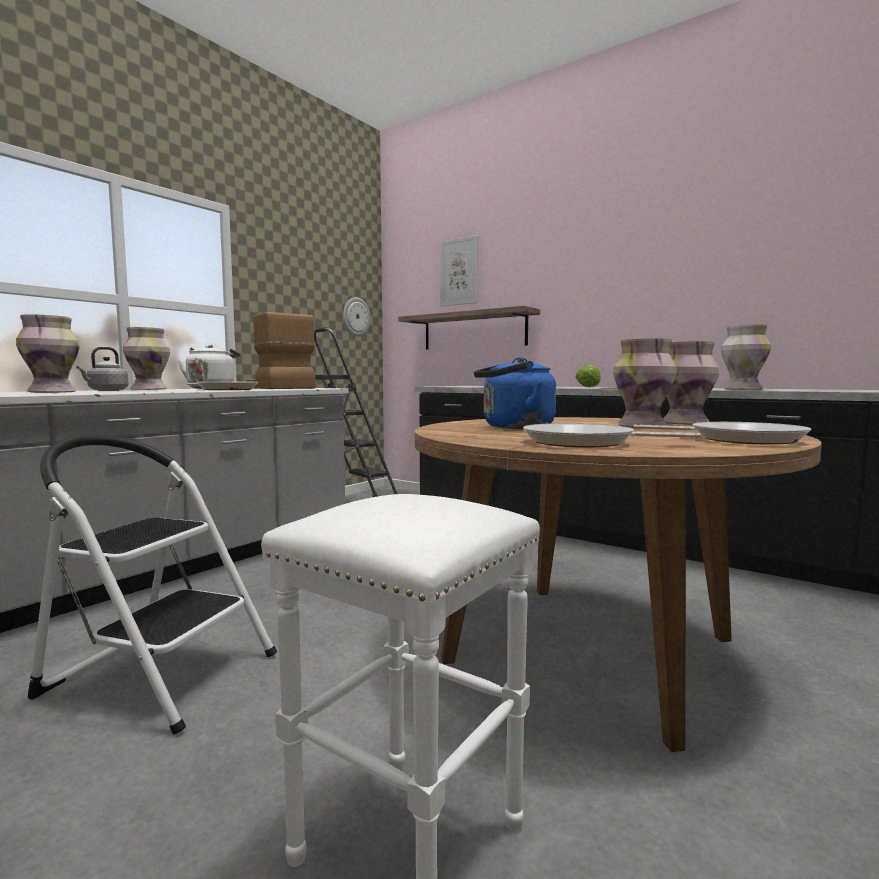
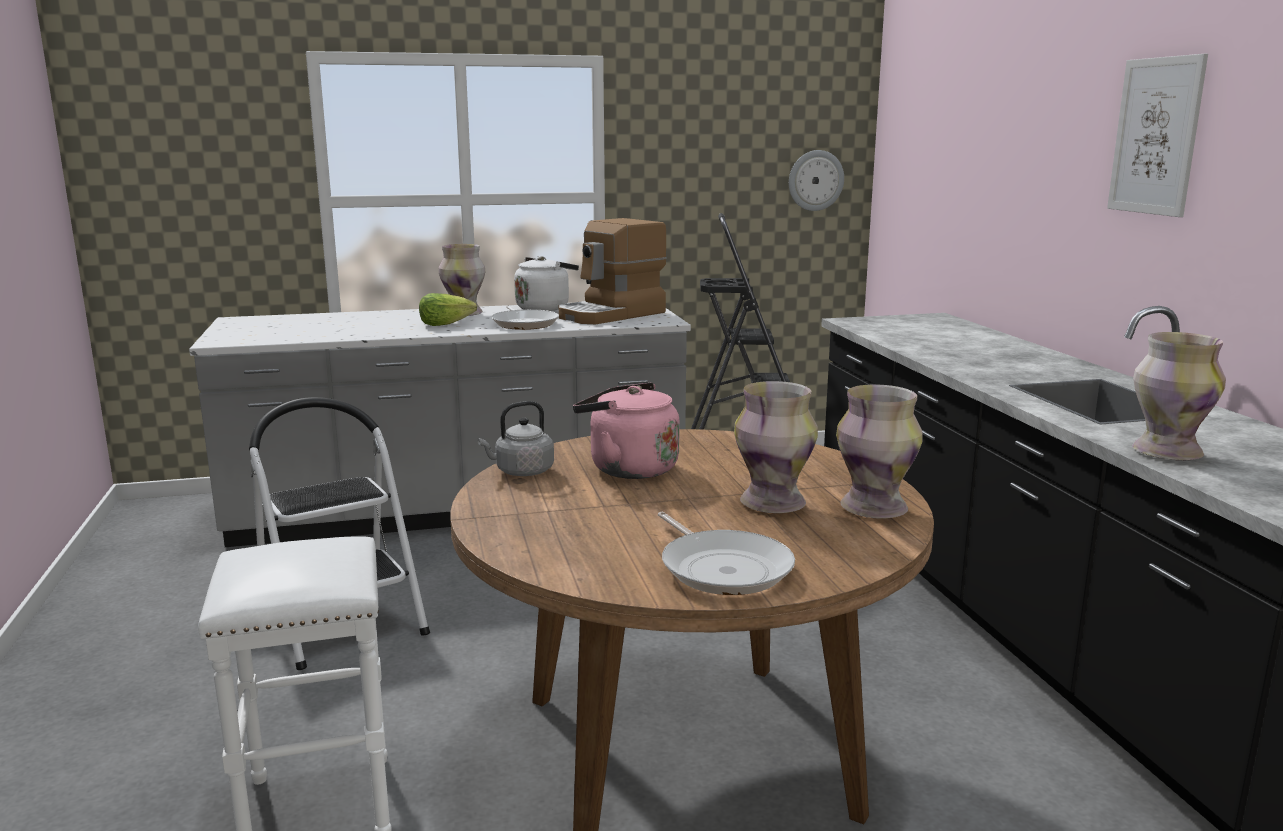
camera: 40 degrees right, 10 degrees up
(53, 392) = (350, 328): vase -> none
(106, 390) = (412, 318): grey kettle -> grey kettle (521, 472)
(278, 388) = (612, 314): coffee machine -> coffee machine turned 135 degrees counterclockwise
(459, 272) = (957, 116): picture -> picture (1156, 136)
(474, 331) = (964, 223): shelf -> none
(514, 427) = (628, 468): blue kettle -> pink kettle
(585, 443) = (550, 527): frying pan -> none
(588, 387) = (1063, 366): lettuce -> lettuce (445, 324)

